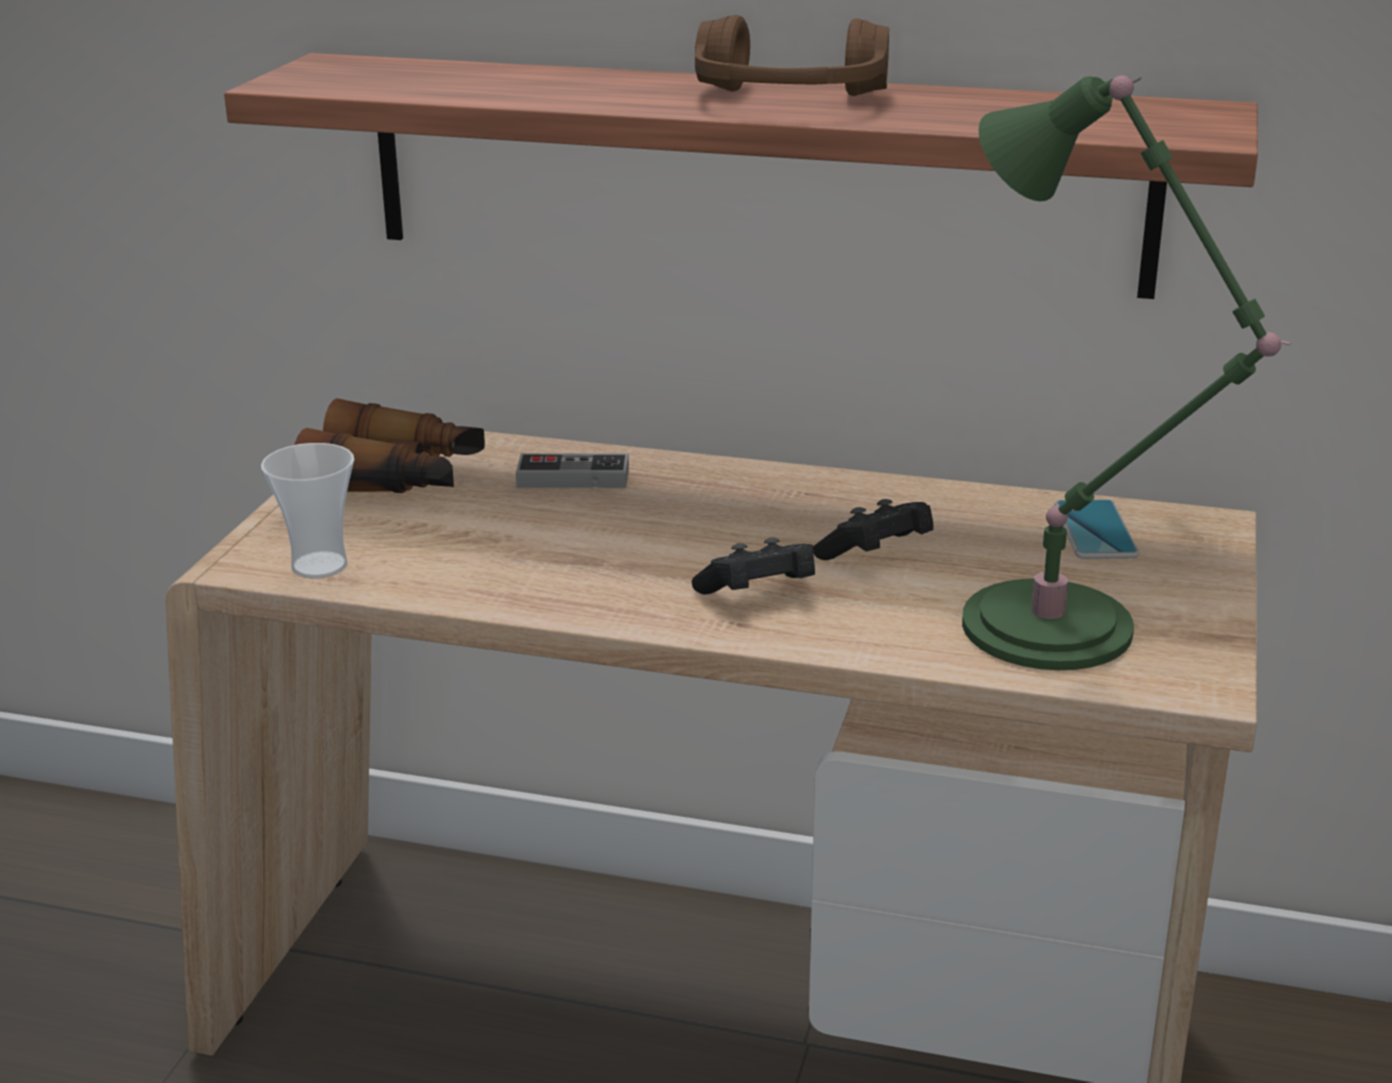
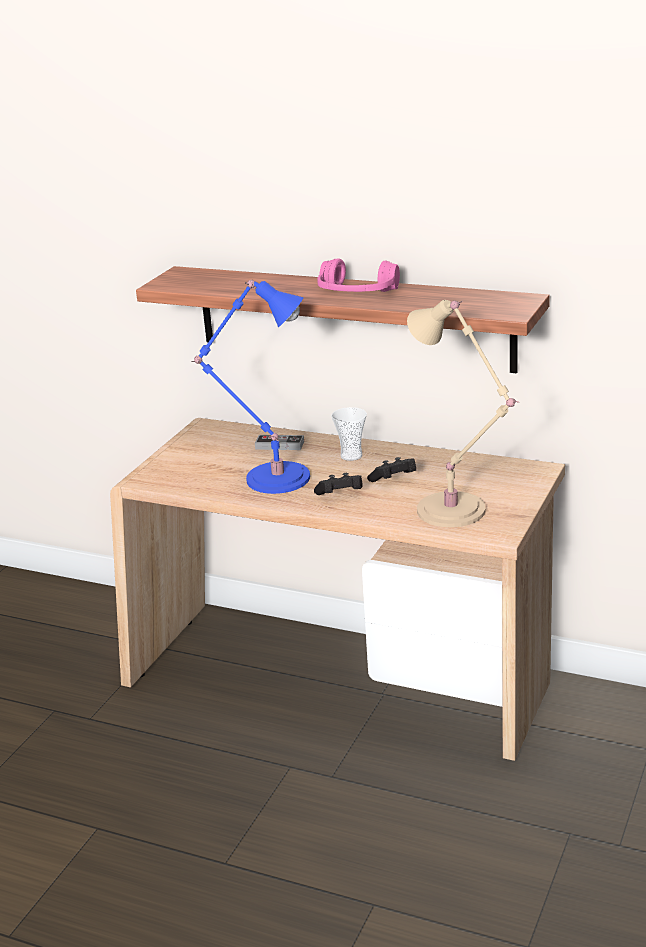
camera: 10 degrees right, 0 degrees up
(319, 566) = (170, 481): cup -> cup (351, 456)
(396, 480) = (206, 445): binoculars -> none
(576, 555) = (272, 478): none -> blue table lamp
(788, 100) = (357, 294): brown headphones -> pink headphones
(1060, 632) = (455, 512): green table lamp -> beige table lamp
(1095, 531) = (490, 471): phone -> none

